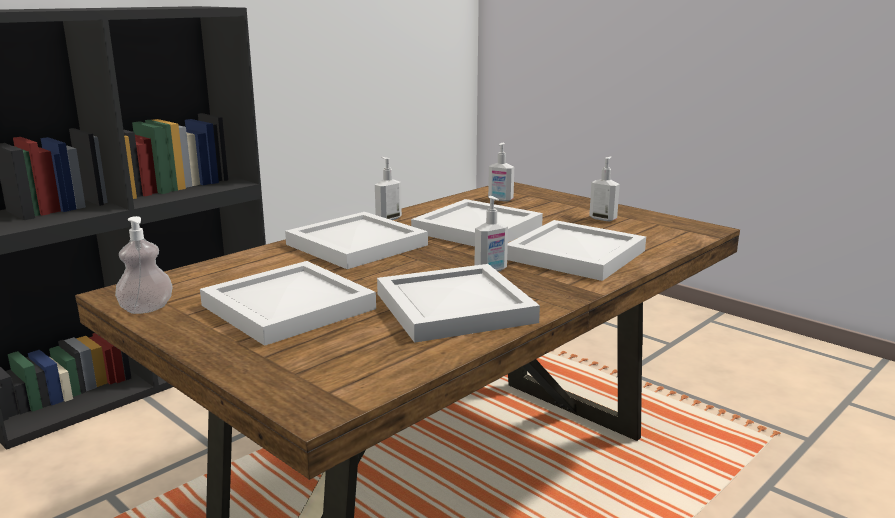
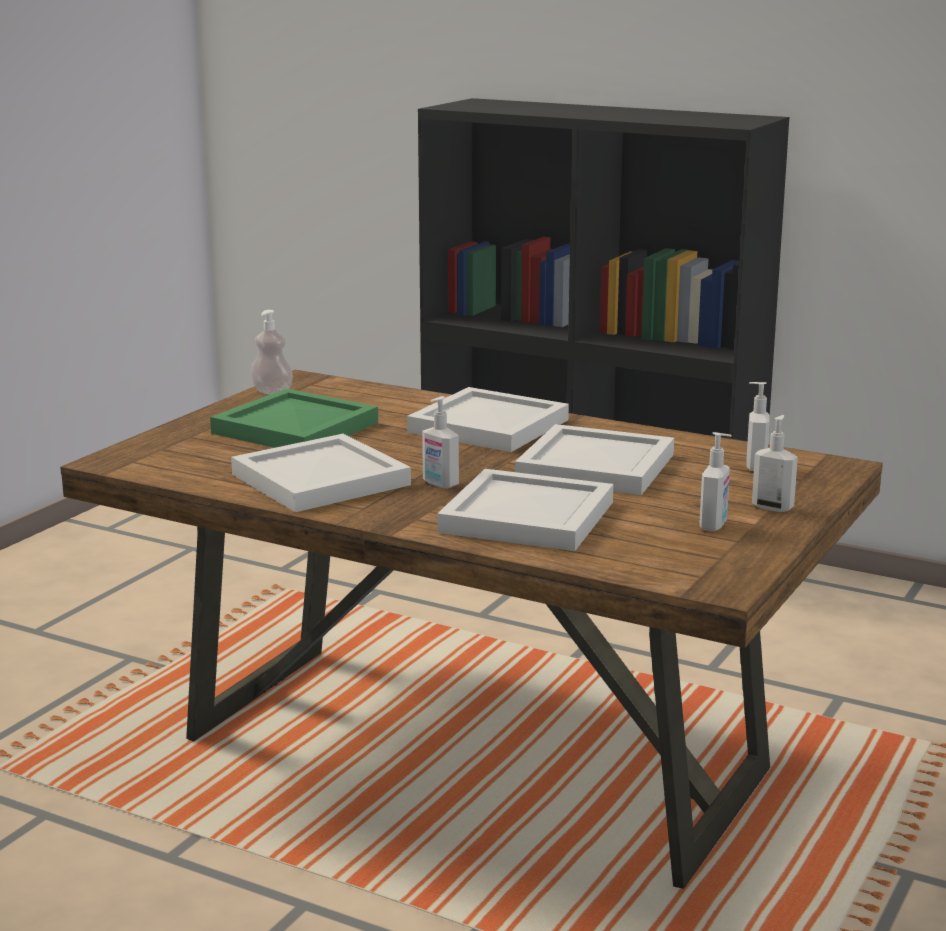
camera: 75 degrees right, 0 degrees up
(289, 306) = (298, 427): white tray -> green tray
(388, 219) = (600, 426): soap dispenser -> soap dispenser (773, 507)

